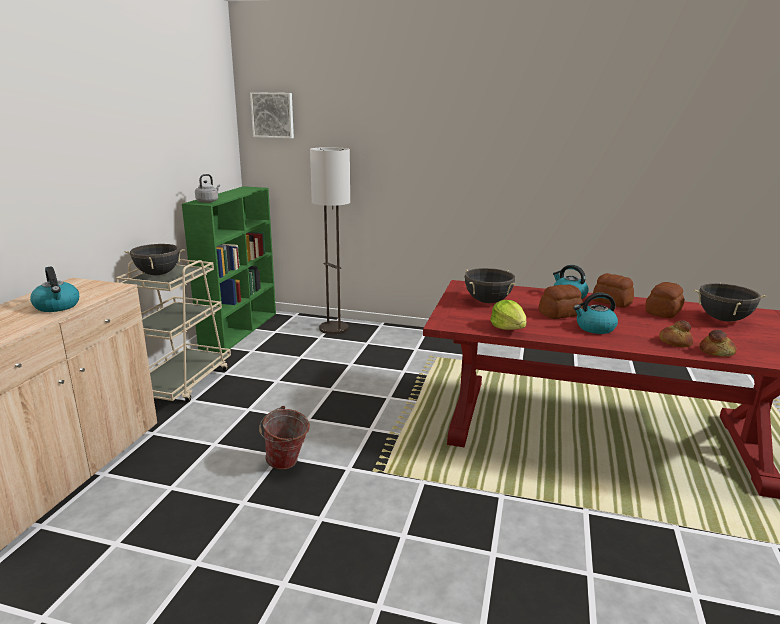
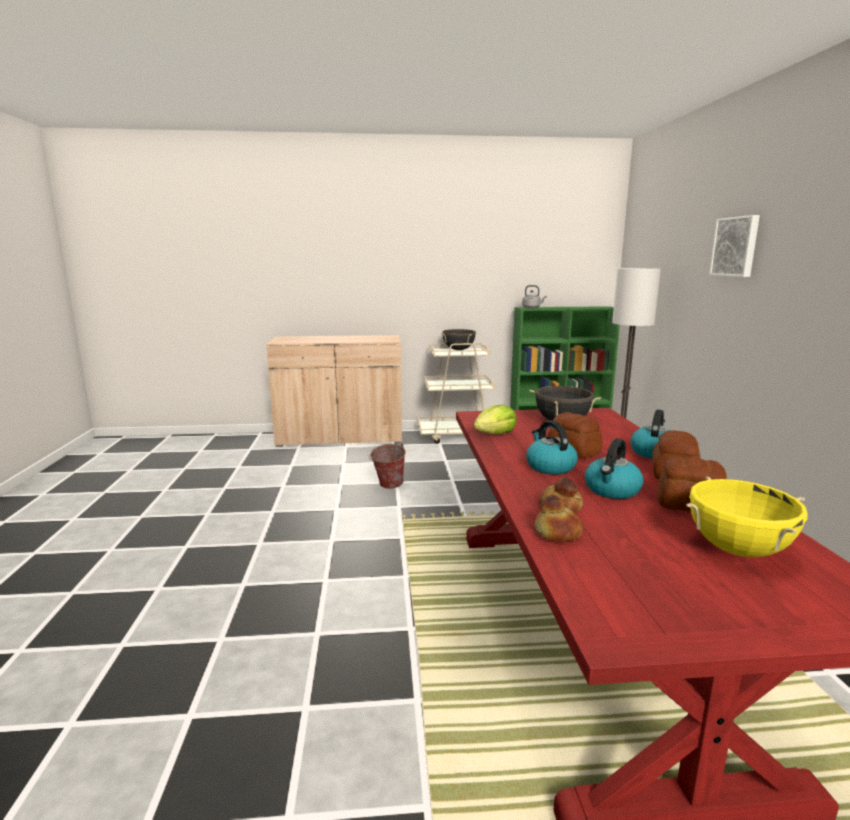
camera: 70 degrees right, 5 degrees down
(57, 306) = (351, 340): kettle -> kettle (612, 490)
(273, 115) = (639, 239): picture -> picture (736, 247)
(723, 319) = (737, 550): black cooking pot -> yellow cooking pot

